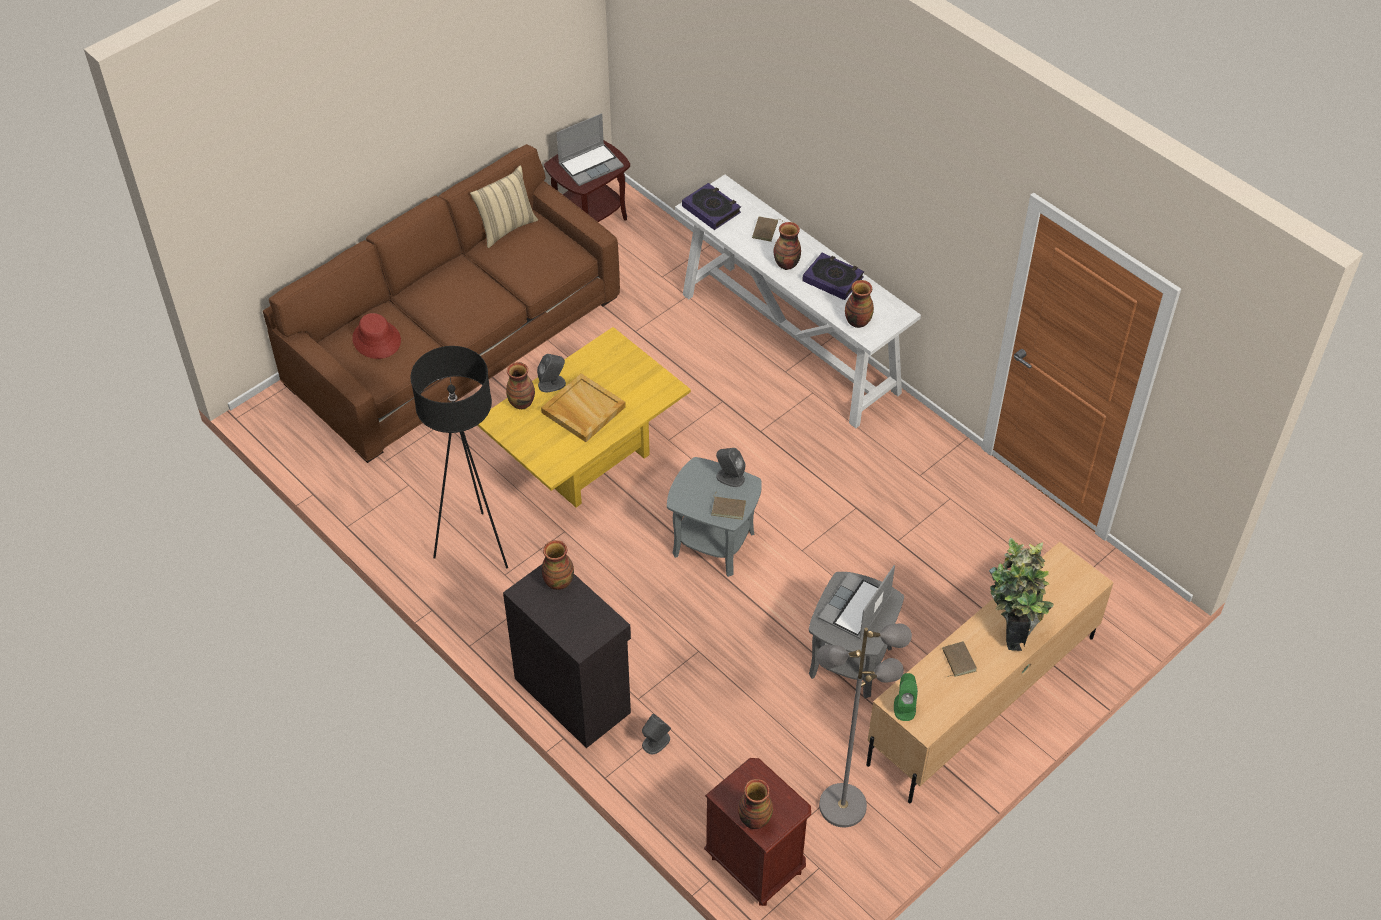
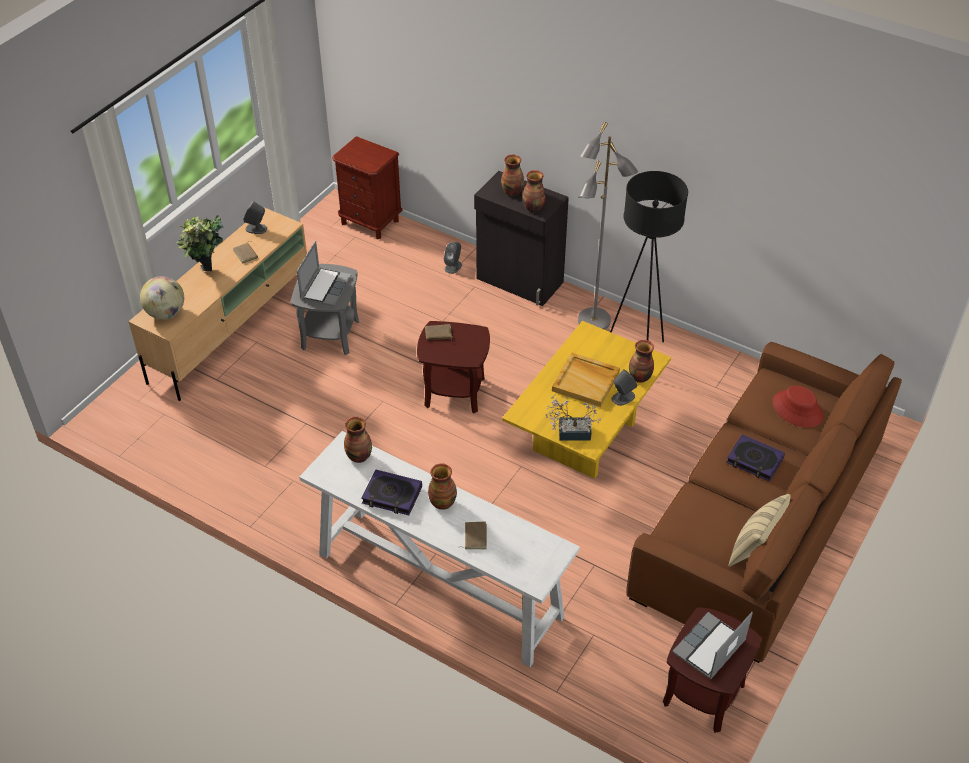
camera: 165 degrees right, 5 degrees down
(625, 358) = (570, 432): none -> potted plant
(711, 209) = (539, 550): book -> book (754, 461)
(713, 544) = (455, 392): grey side table -> brown side table
(730, 477) = (444, 356): grey speaker -> grey speaker (256, 228)
(754, 819) = (366, 147): vase -> vase (513, 192)
(843, 804) = (321, 258): grey floor lamp -> grey floor lamp (594, 321)
(904, 706) = (281, 224): green speaker -> none
(1065, 584) = (166, 313): none -> globe

